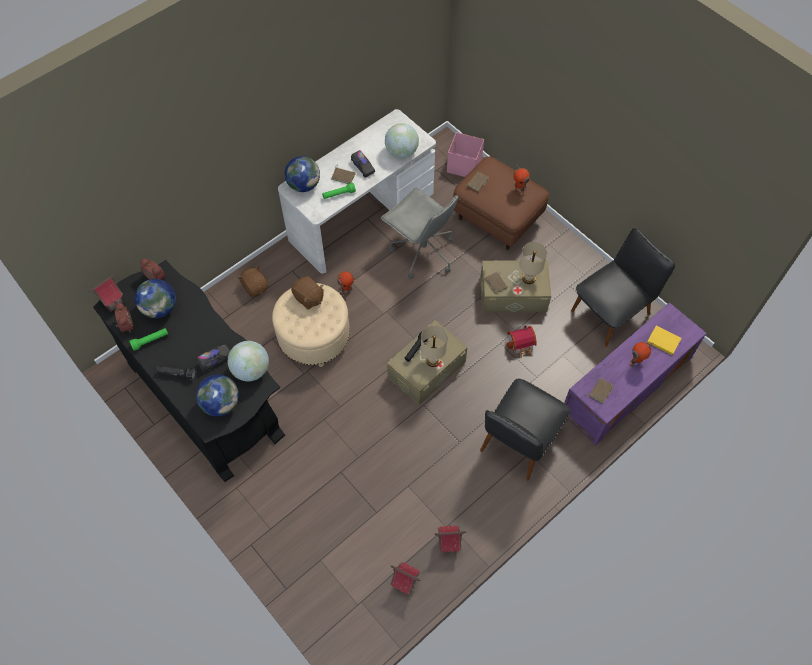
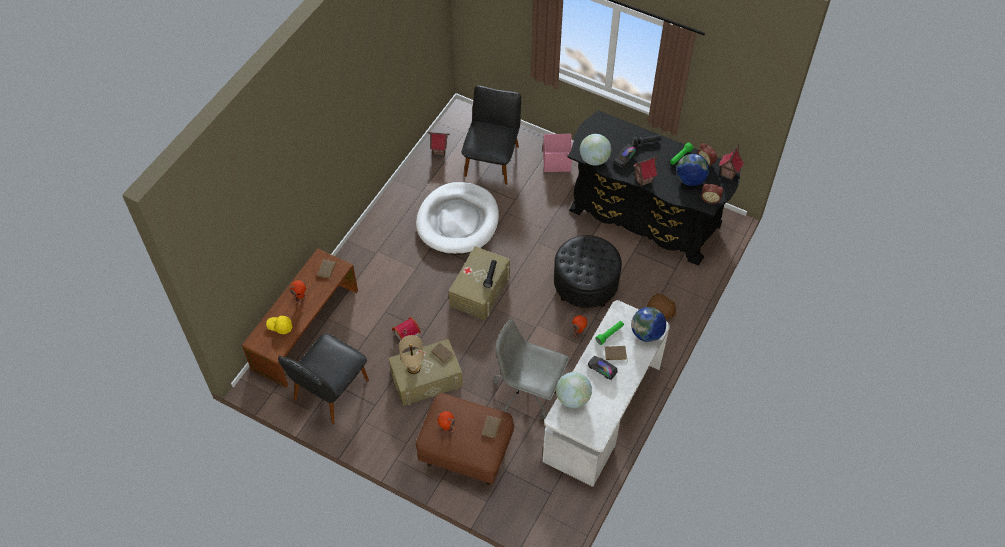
camera: 160 degrees right, 5 degrees down
(221, 404) = (602, 134): globe -> none
(308, 298) = (595, 271): brown plush toy -> none
(314, 338) = (585, 286): beige ottoman -> black ottoman
(419, 464) = (458, 221): none -> white dog bed
(433, 360) = (473, 271): beige table lamp -> none
(448, 543) = (418, 180): toy house -> toy house (644, 180)
(463, 165) = (523, 508): pink storage box -> pink storage box (557, 162)
(520, 440) = (385, 260): black chair -> black chair (491, 161)
(627, 386) = (305, 328): purple bench -> brown bench
(663, 340) = (280, 326): yellow book -> yellow cap

